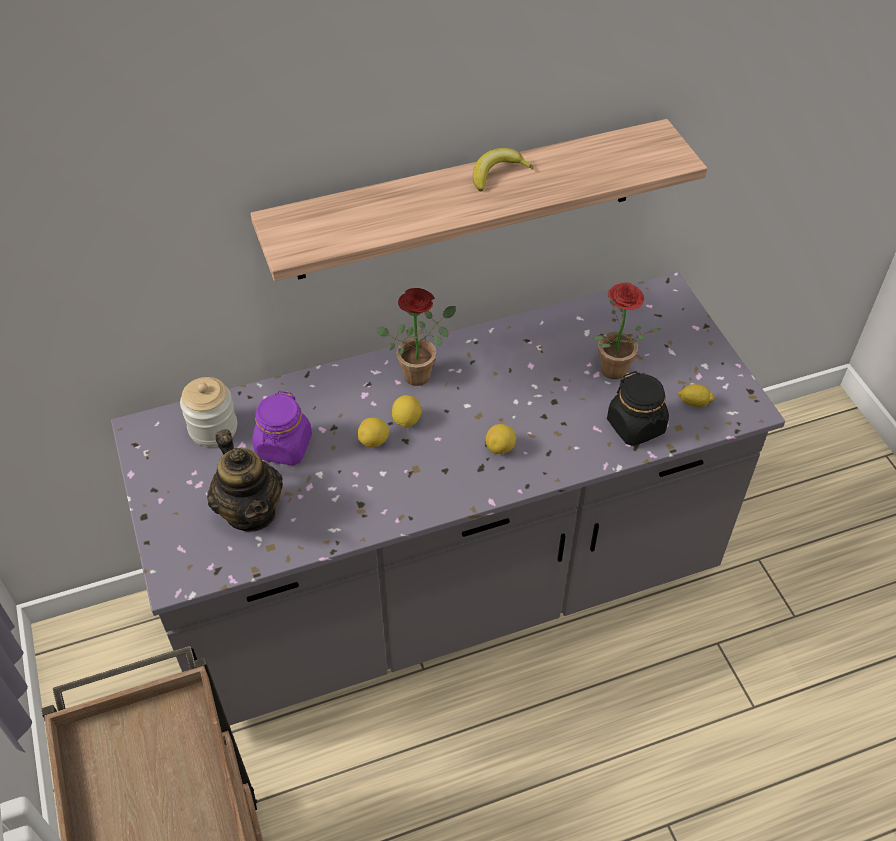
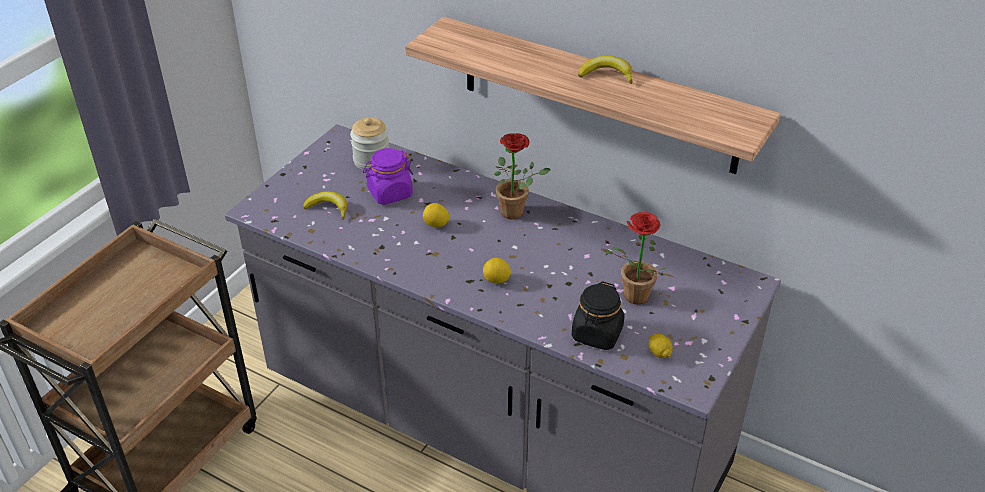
camera: 50 degrees right, 10 degrees down
(251, 511) = (328, 208): teapot -> banana
(406, 420) = (469, 228): lemon -> none

